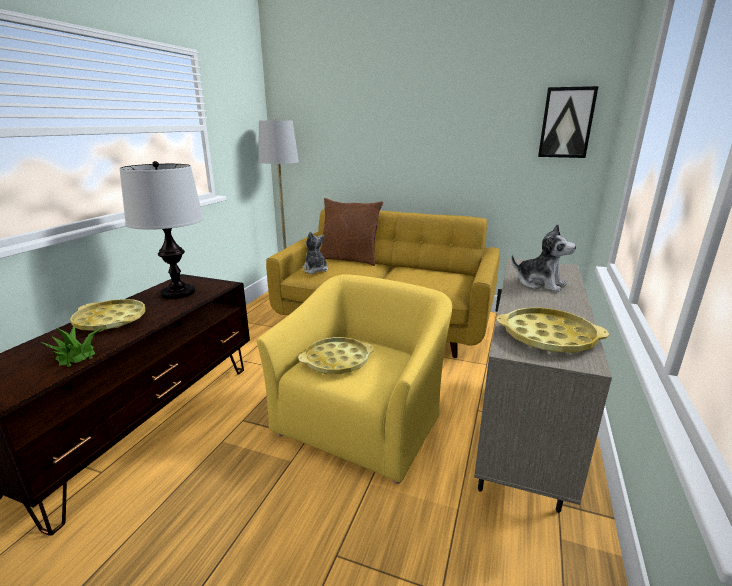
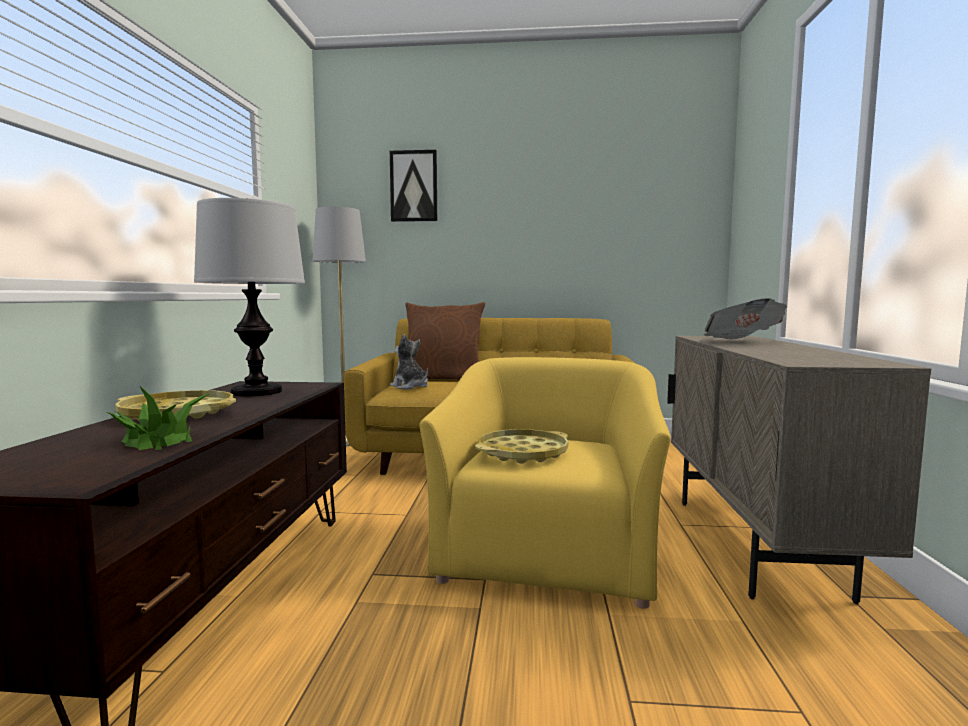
camera: 15 degrees left, 15 degrees down
(540, 284) = (742, 342): plush toy -> newspaper
(548, 337) = (820, 357): yellow tray -> none
(566, 123) = (681, 213): picture -> picture (414, 186)

